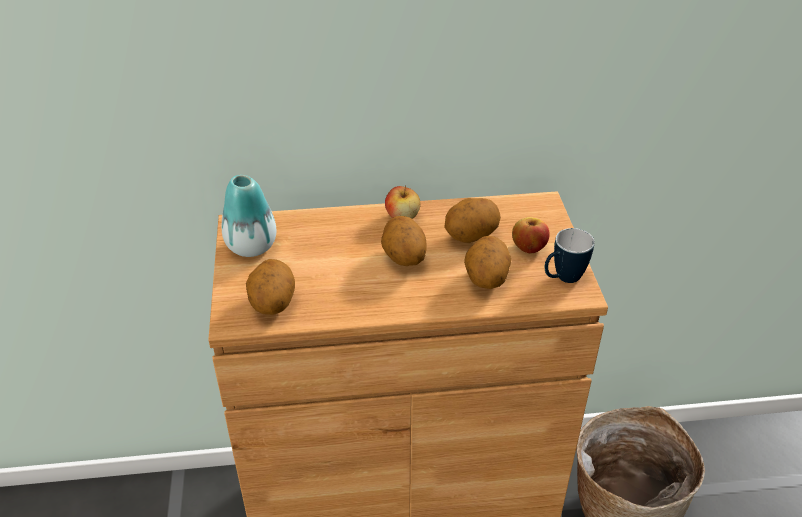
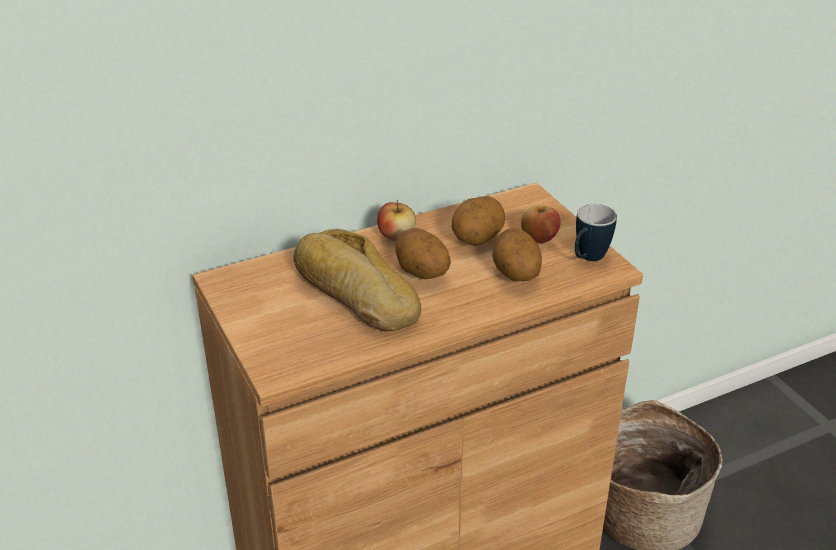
camera: 20 degrees left, 5 degrees down
(251, 246) = (251, 297): vase -> none
(272, 304) = (310, 347): potato -> none
(336, 263) = (354, 293): none -> bread

